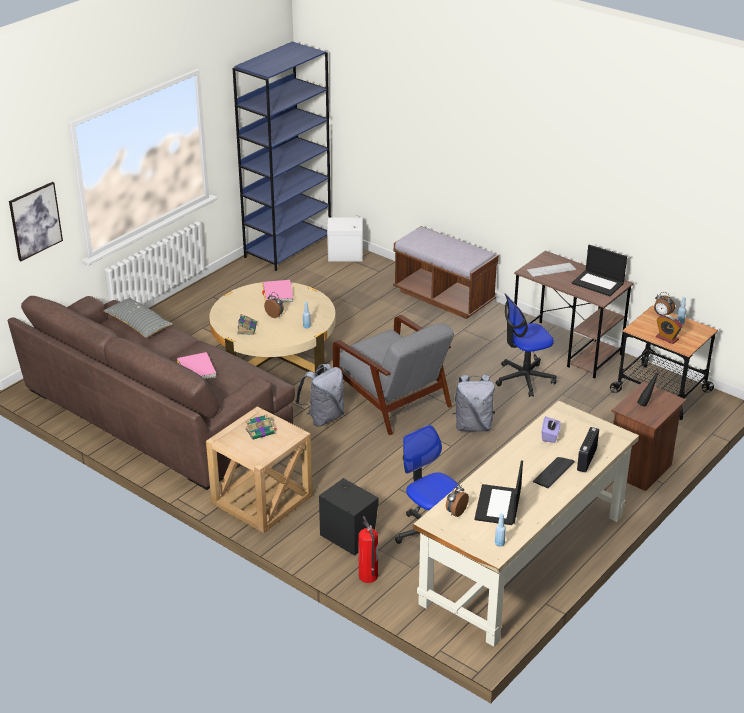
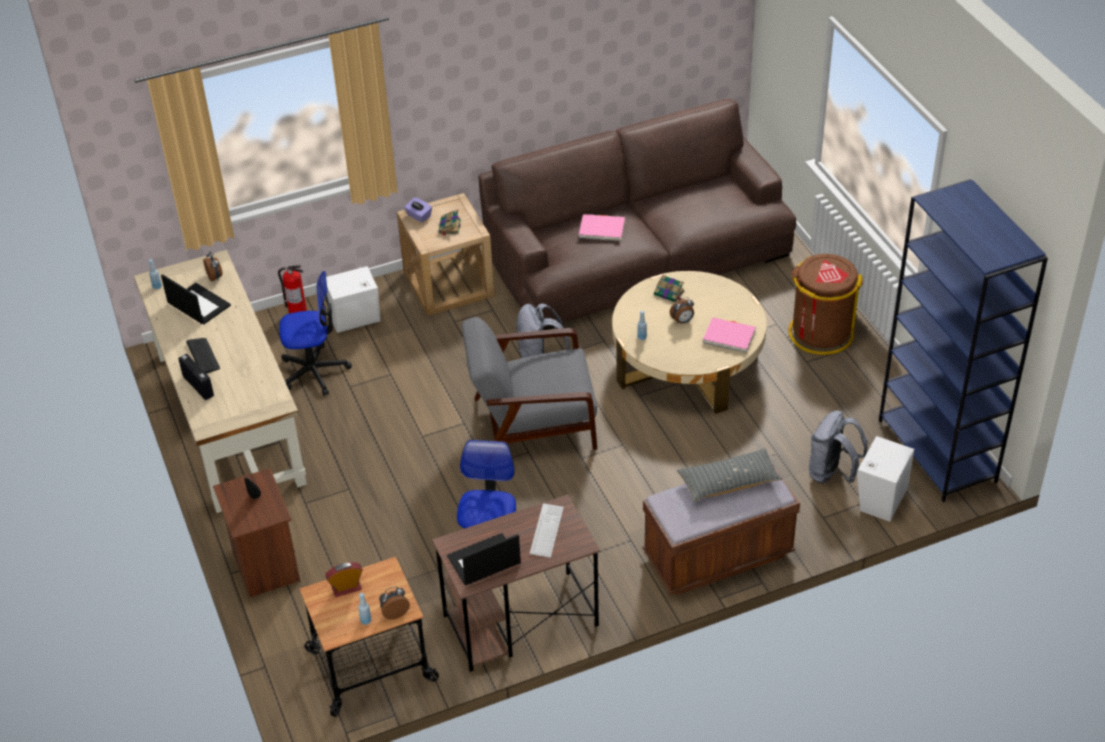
camera: 120 degrees right, 10 degrees up
(35, 221) = (790, 66): picture -> none
(138, 324) = (717, 212): grey pillow -> grey pillow (729, 482)
(201, 309) = (820, 333): none -> brown trash can
(347, 536) = (356, 320): black speaker -> white speaker
(473, 426) = (440, 467): grey backpack -> grey backpack (832, 473)
(550, 436) = (252, 378): purple tissue box -> purple tissue box (418, 216)

